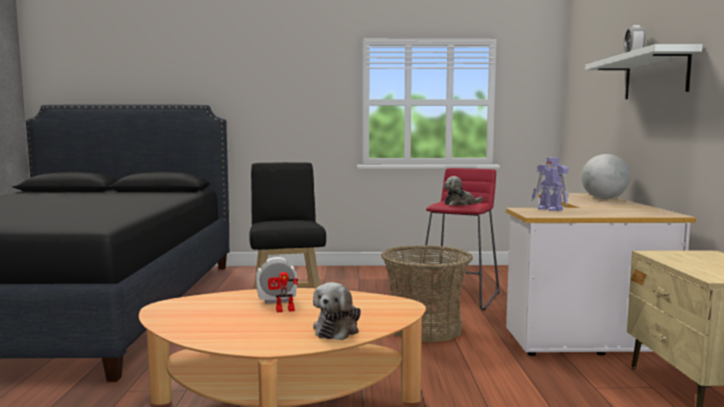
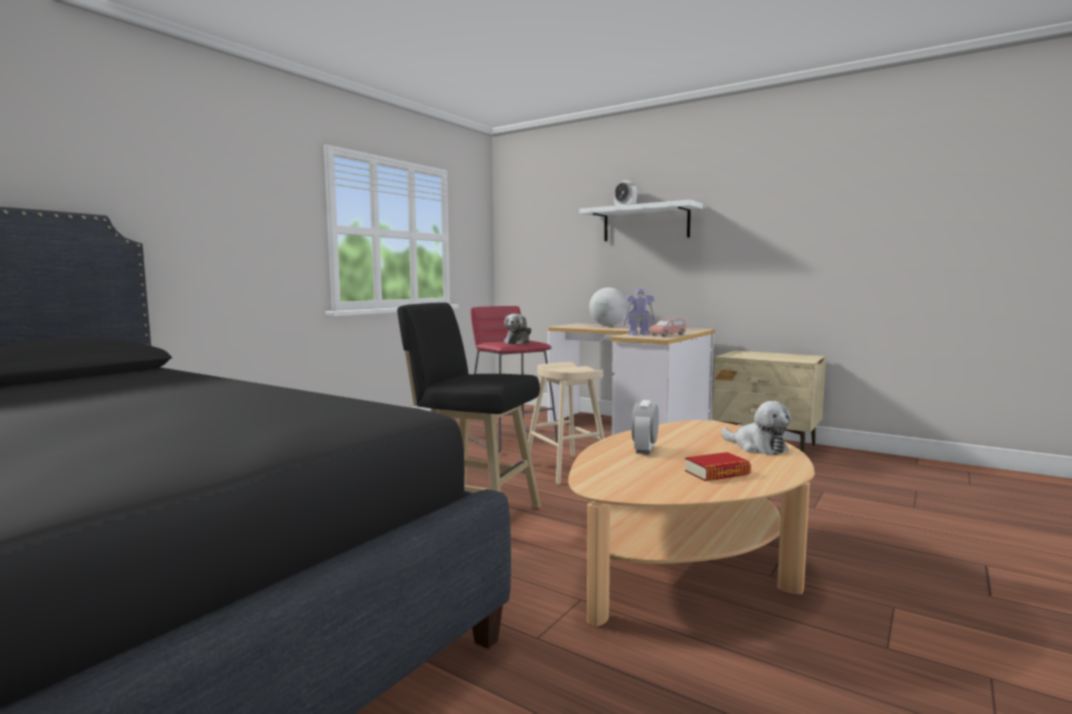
camera: 55 degrees left, 0 degrees up
(232, 327) = (717, 473): none -> book
(284, 310) = (681, 452): toy robot -> none
(425, 328) = (566, 469): basket -> beige stool
(568, 214) = (667, 335): none -> pink toy car

